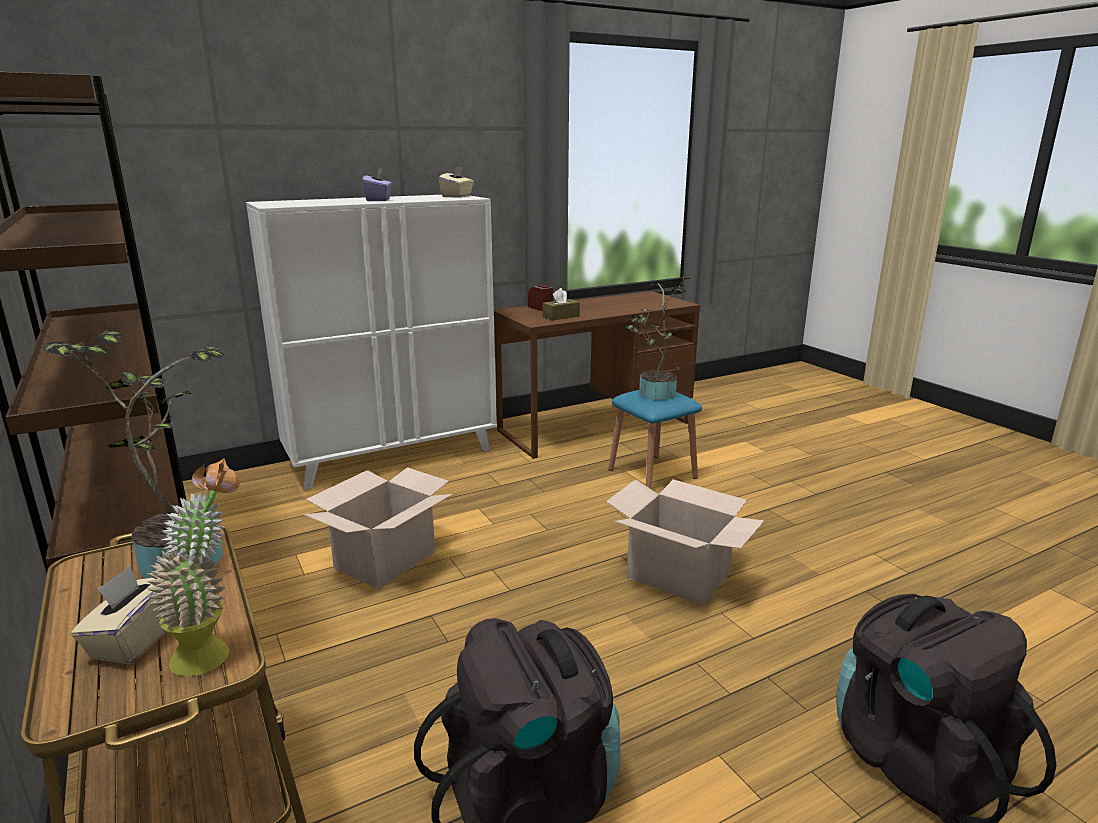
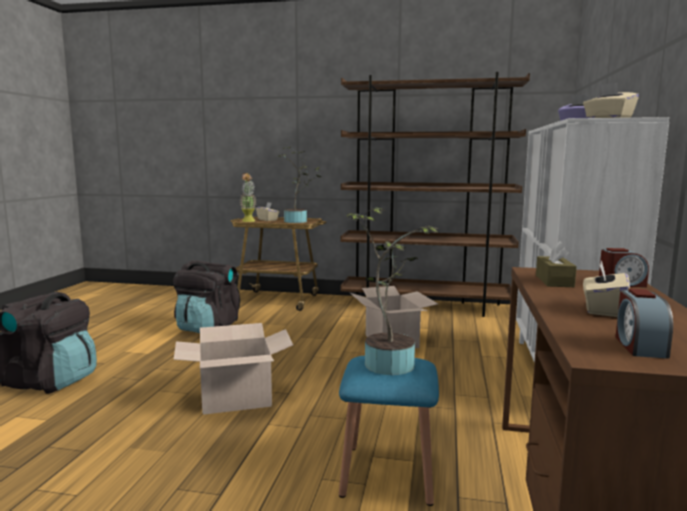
camera: 130 degrees right, 10 degrees down
(610, 307) = (602, 309): none -> beige tissue box
(656, 301) = (639, 346): none -> alarm clock

